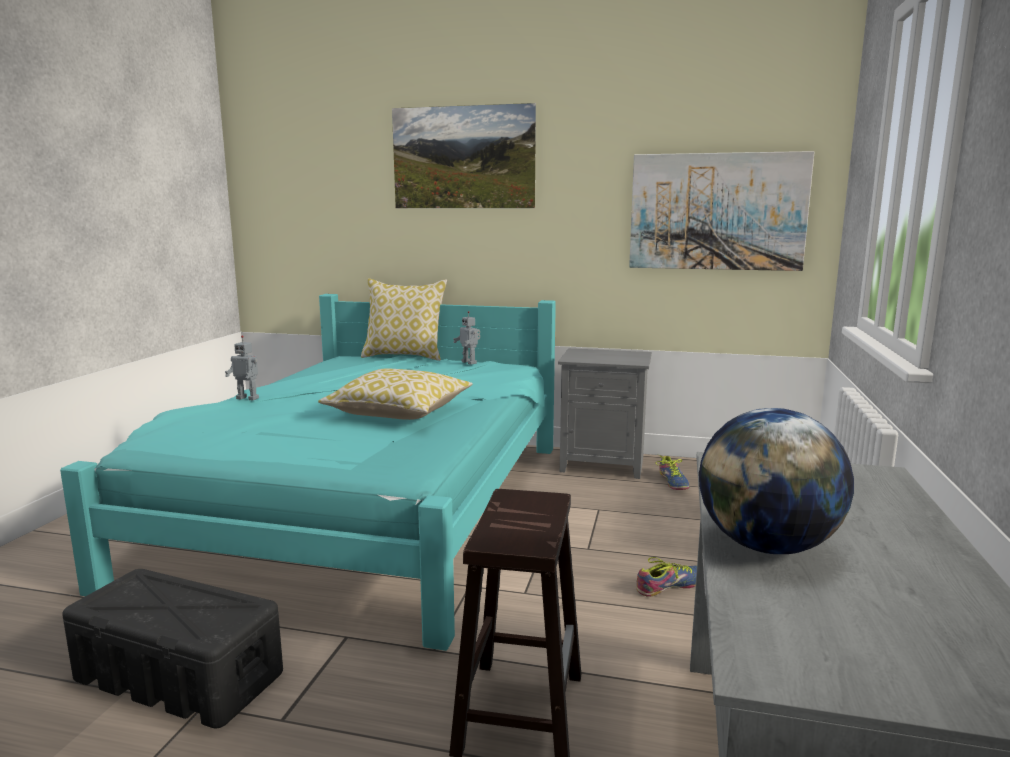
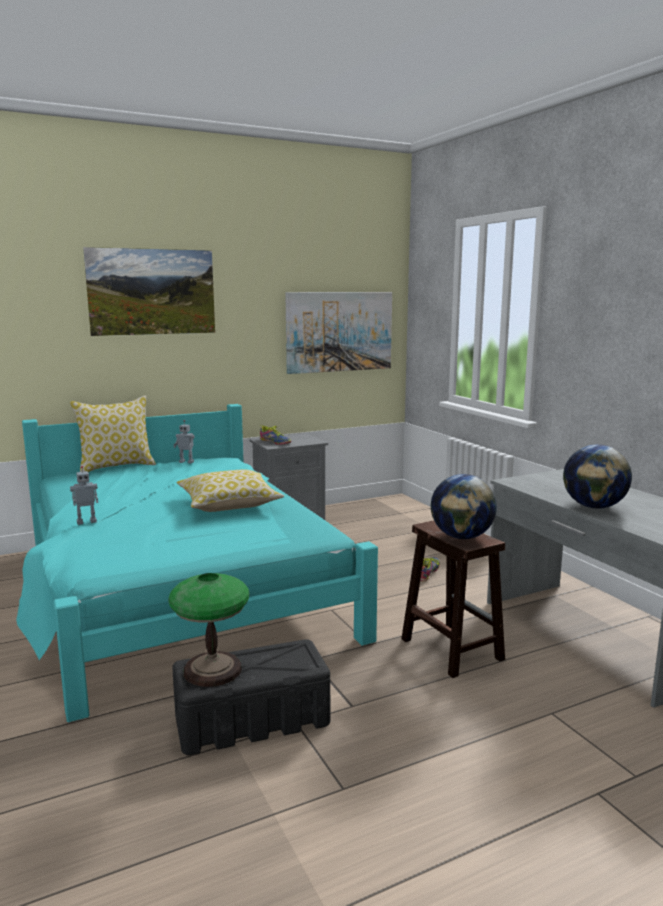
camera: 40 degrees left, 0 degrees up
(138, 592) = (213, 670): none -> table lamp
(514, 527) = (462, 537): none -> globe
(673, 482) = (346, 520): shoe -> shoe (275, 442)

